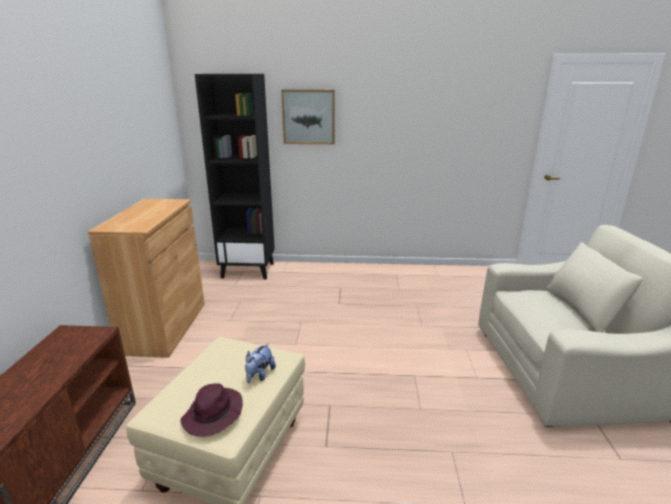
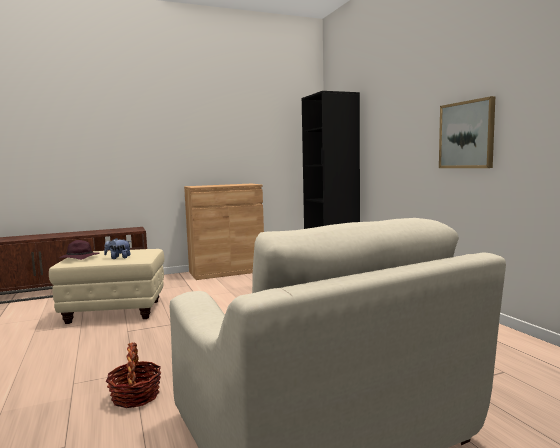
camera: 65 degrees right, 15 degrees down
(308, 117) = (385, 126): picture -> picture (466, 135)
(507, 455) = (135, 396): none -> basket

